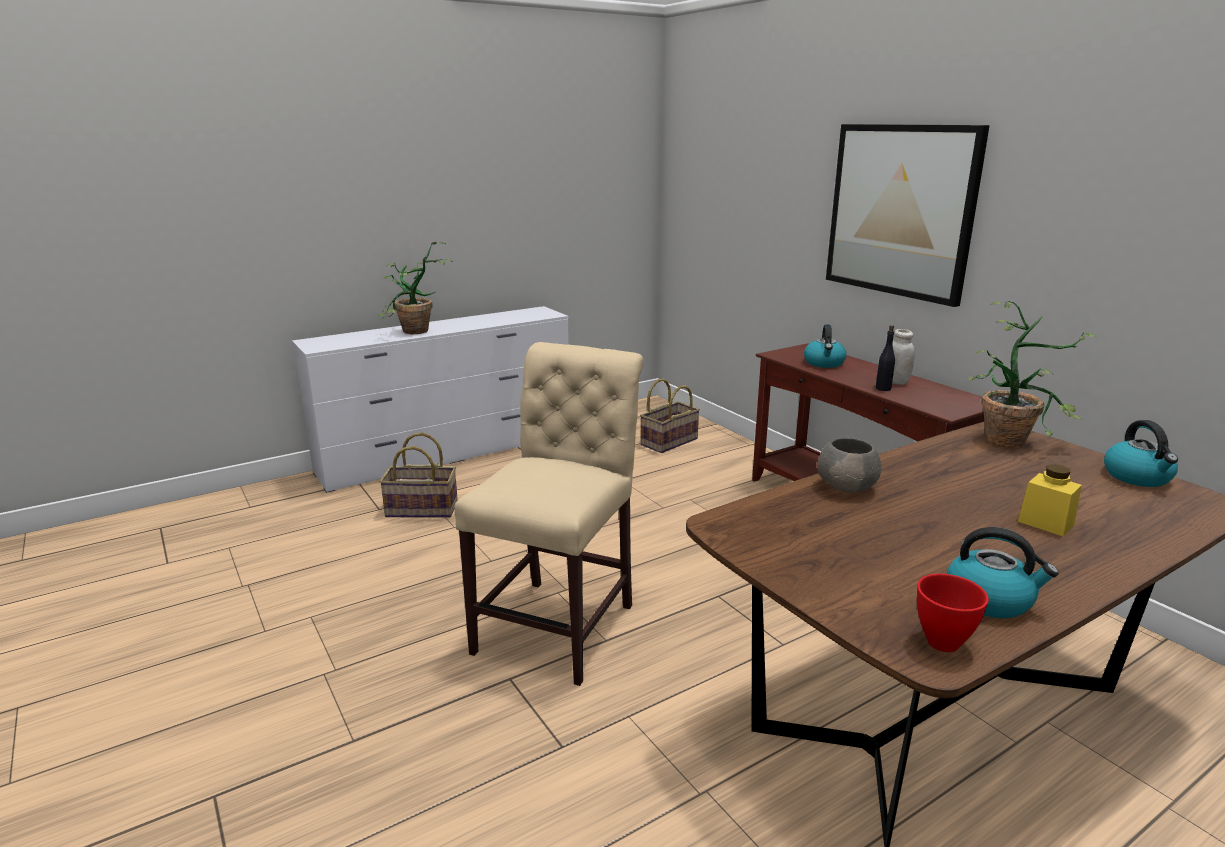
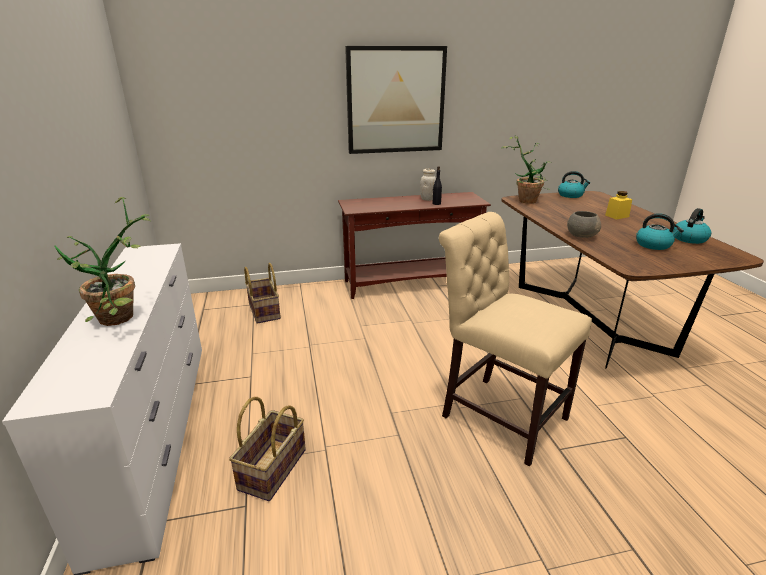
camera: 70 degrees left, 5 degrees up
(824, 363) = (382, 204): kettle -> kettle (654, 245)
(944, 643) = (729, 252): red bowl -> none

